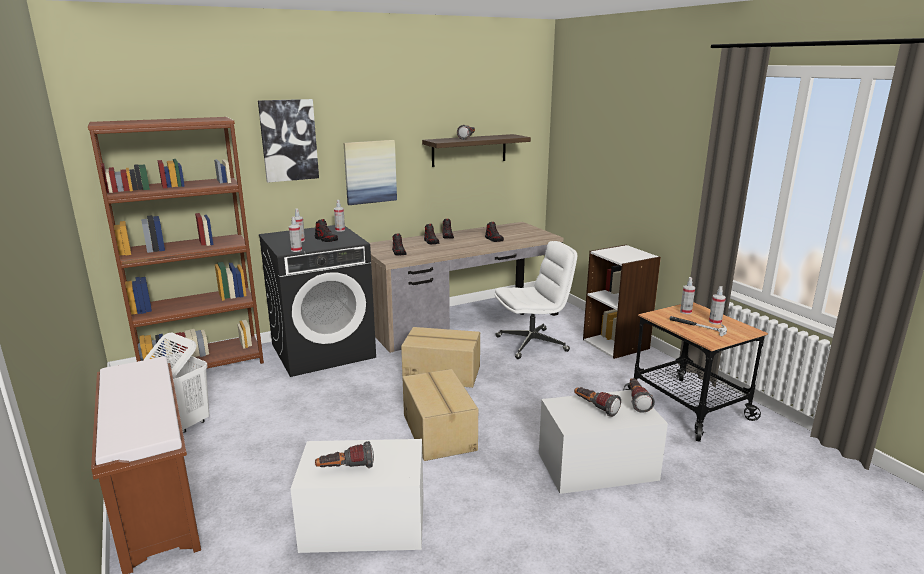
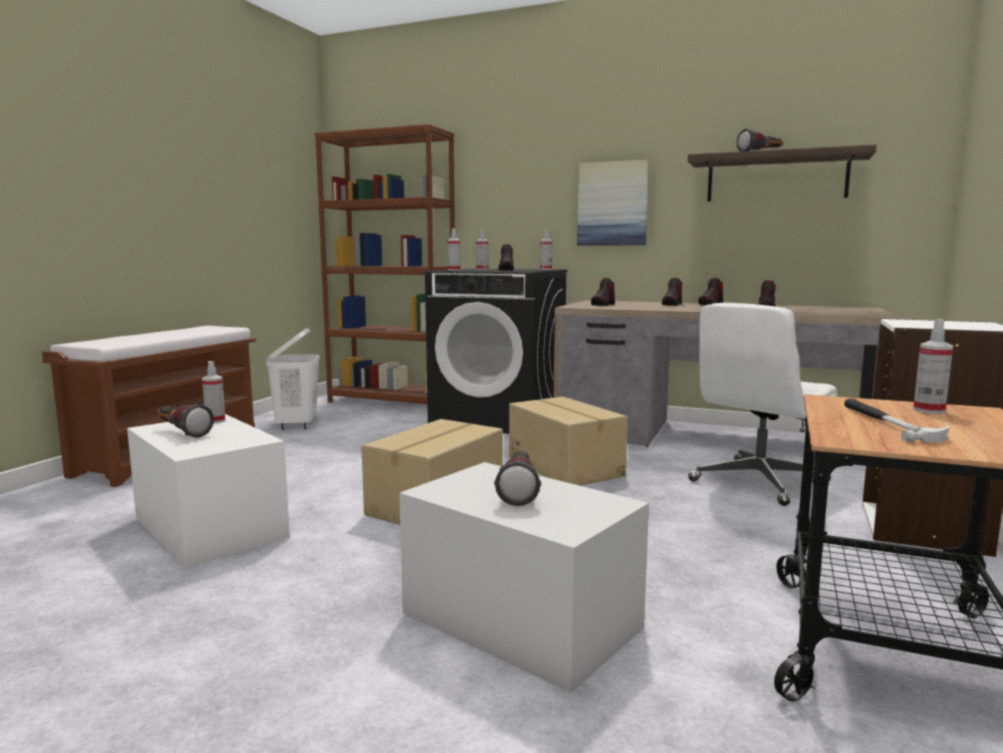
camera: 50 degrees right, 10 degrees down
(288, 140) = (516, 160): picture -> none
(532, 343) = (758, 482): white office chair -> white office chair turned 105 degrees clockwise
(636, 401) = (603, 511): flashlight -> none
(715, 322) = (963, 430): spray bottle -> spray bottle (215, 420)

